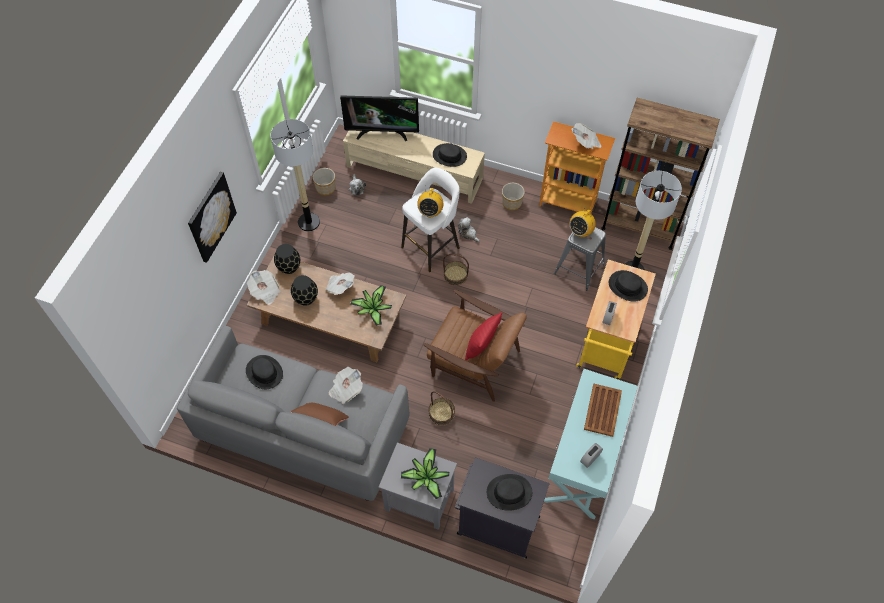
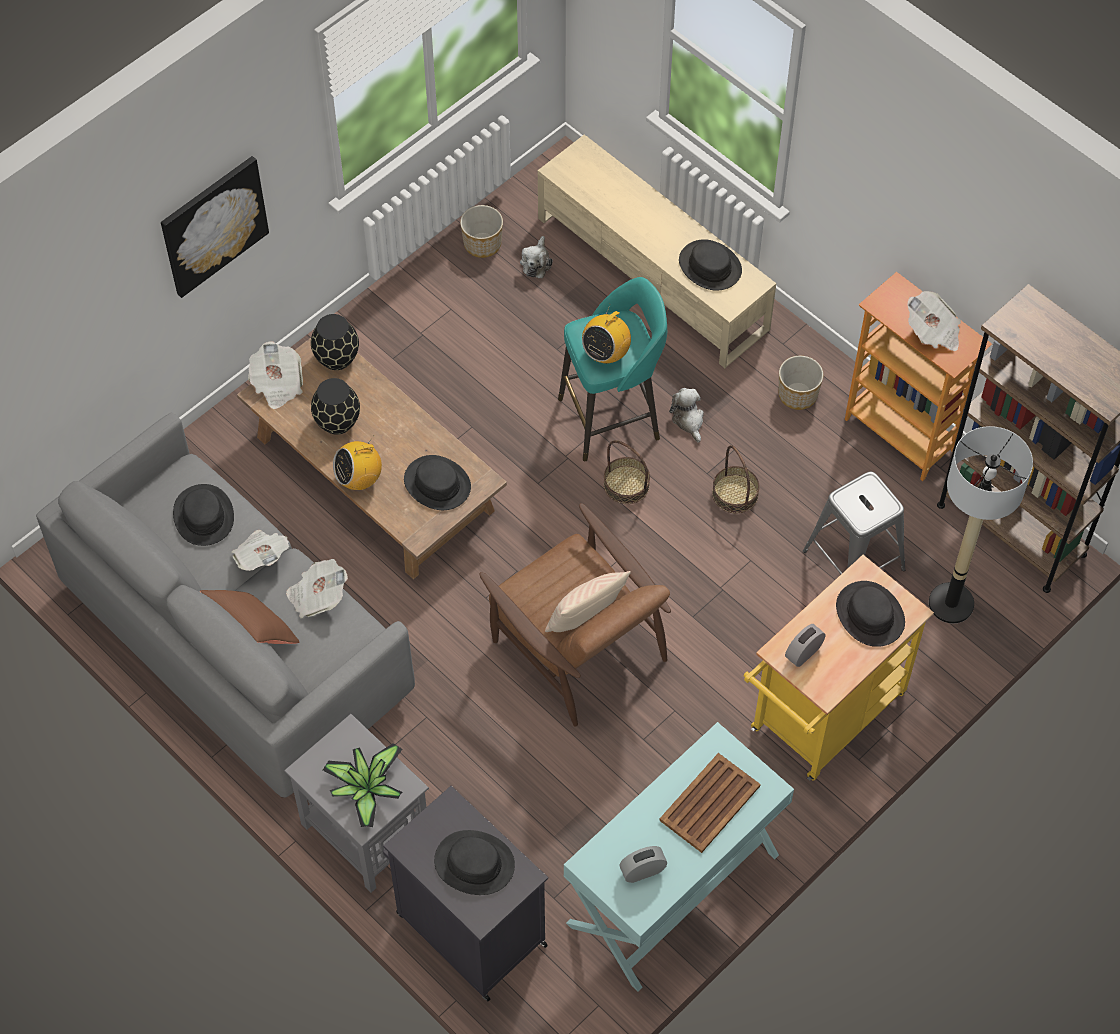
camera: 25 degrees right, 0 degrees up
(309, 222) = (423, 294): floor lamp -> none
(340, 287) = (403, 425): newspaper -> newspaper (262, 557)
(372, 309) = (437, 483): potted plant -> black hat
(382, 133) = (613, 181): television -> none
(432, 246) = (612, 418): white stool -> turquoise stool
(441, 413) = (476, 708): basket -> basket (735, 493)
(481, 346) = (585, 619): red pillow -> beige pillow
(580, 231) = (859, 490): radio -> radio (359, 479)

